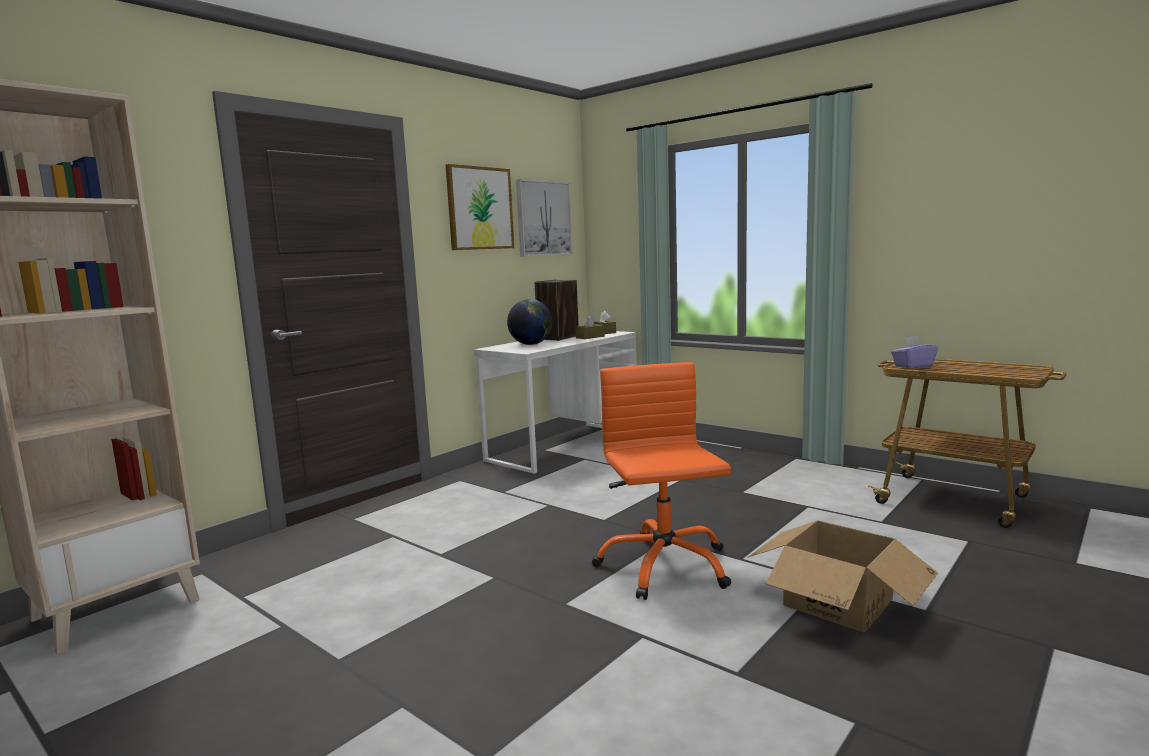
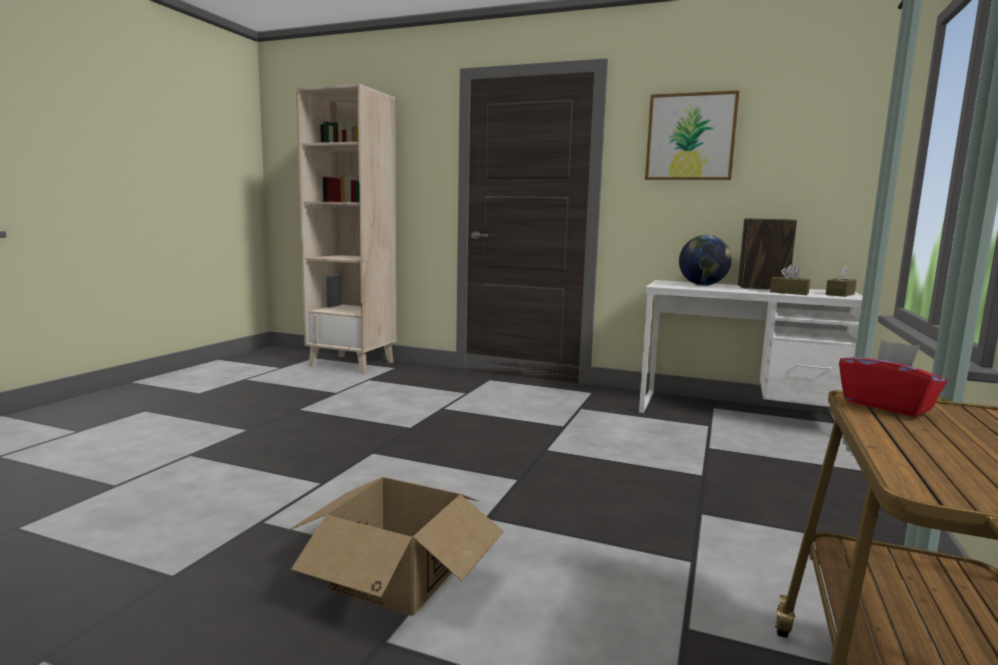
camera: 70 degrees right, 0 degrees up
(543, 218) = (796, 145): picture -> none
(663, 566) = (453, 482): orange office chair -> none
(913, 366) = (887, 406): purple tissue box -> red tissue box

